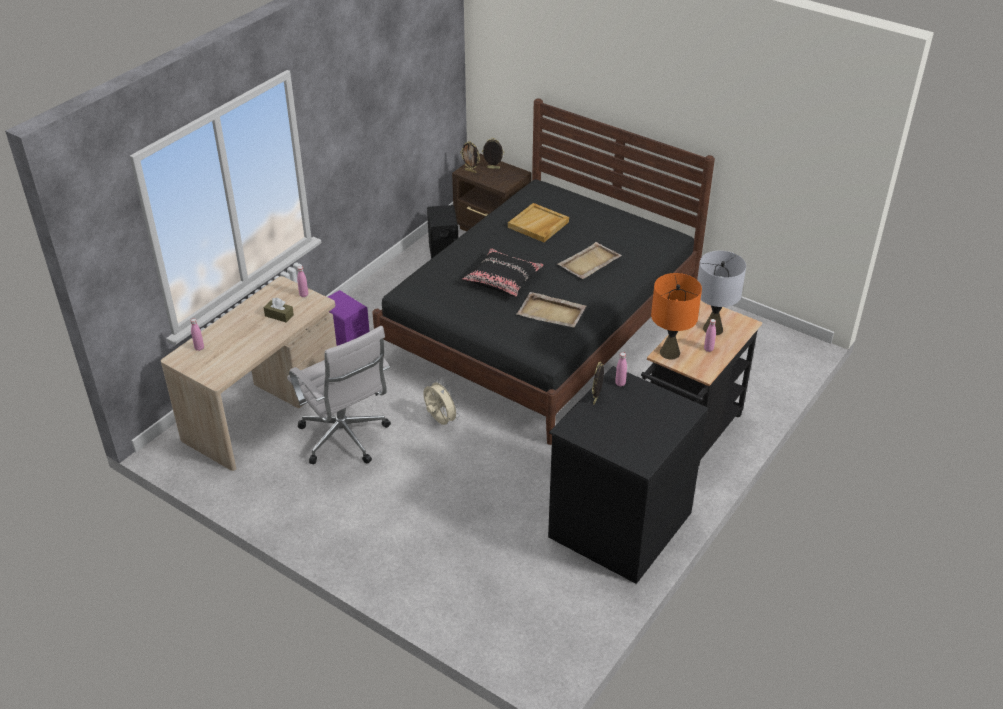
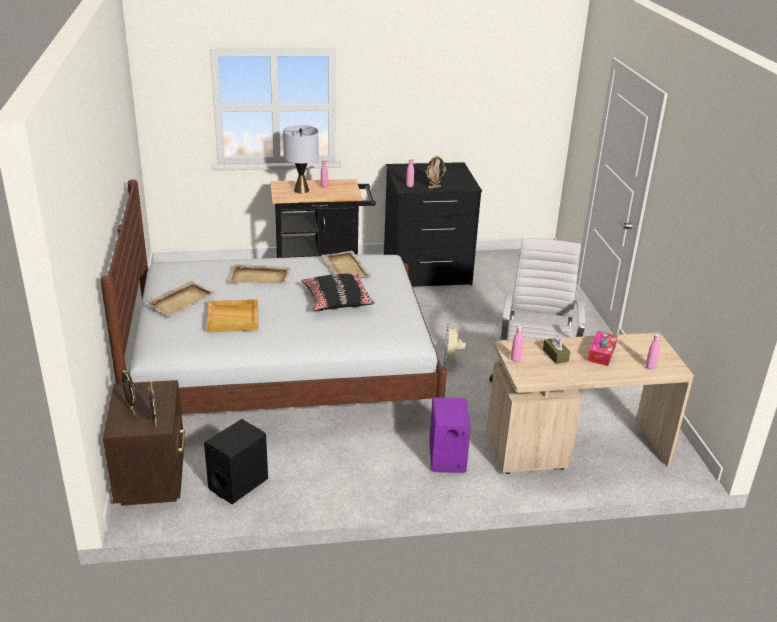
camera: 135 degrees left, 10 degrees down
(246, 338) = (601, 353): none -> tissue box
(541, 327) = (283, 372): black bed -> white bed
(593, 215) = (181, 300): none -> beige tray
(669, 353) = (347, 194): orange table lamp -> none

